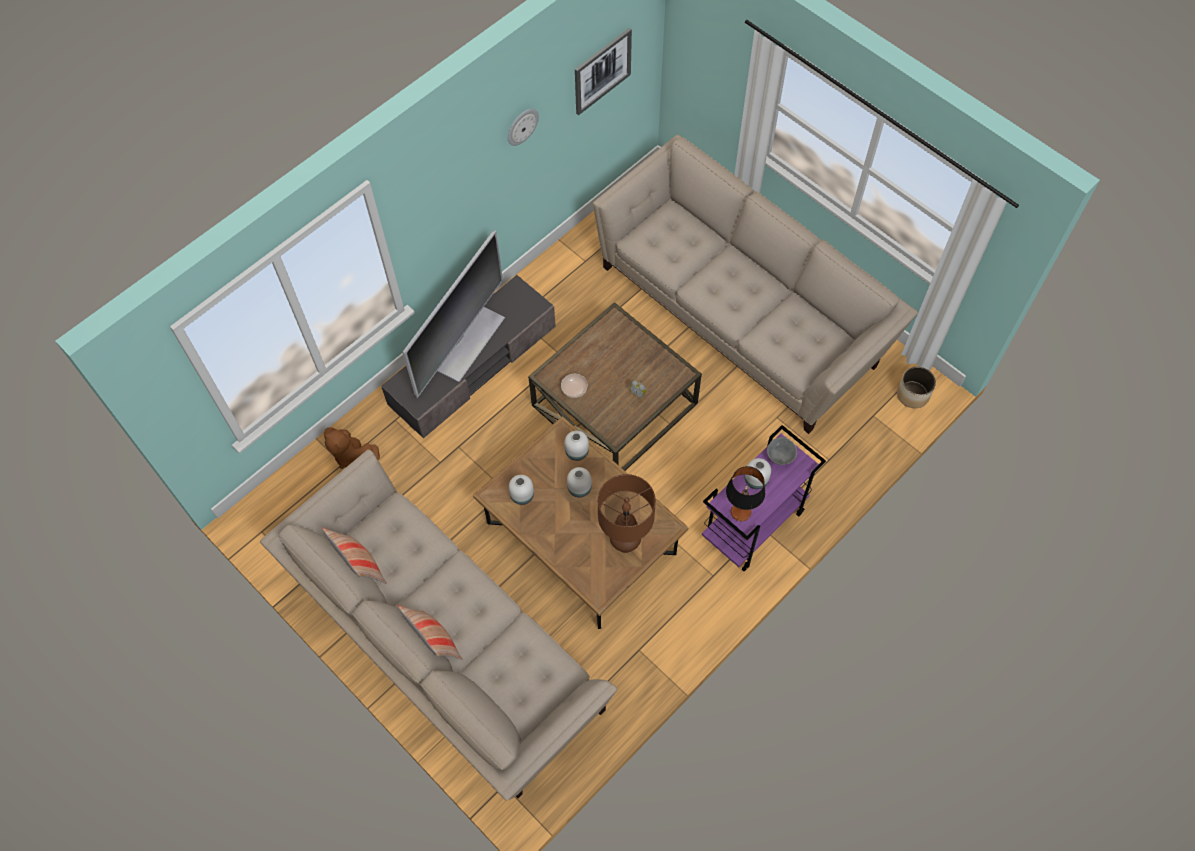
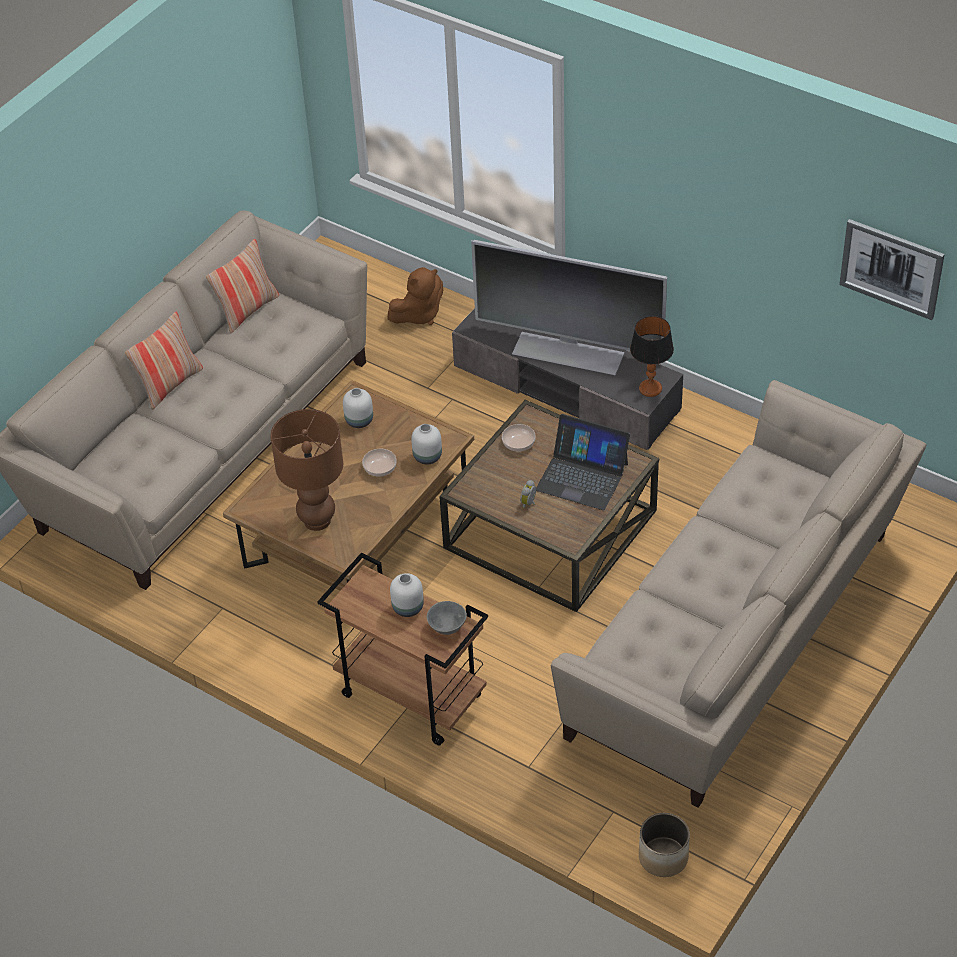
camera: 80 degrees right, 15 degrees down
(351, 455) = (419, 314): brown plush toy -> brown plush toy turned 150 degrees counterclockwise
(522, 126) = (760, 210): wall clock -> none
(580, 488) = (380, 468): white vase -> bowl
(620, 353) = (582, 476): none -> laptop
(740, 512) = (360, 598): table lamp -> table lamp (650, 389)
(753, 525) = (409, 696): purple cart -> brown cart

